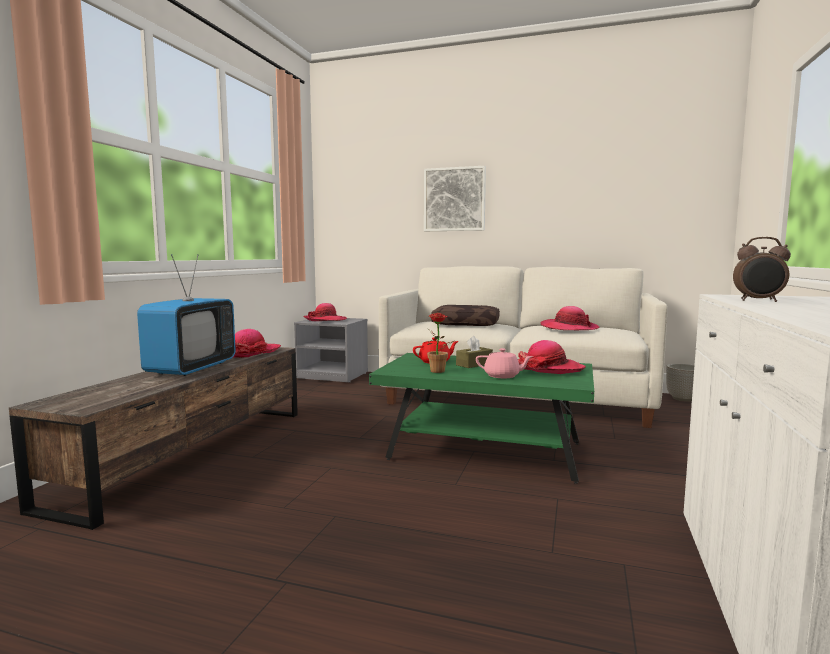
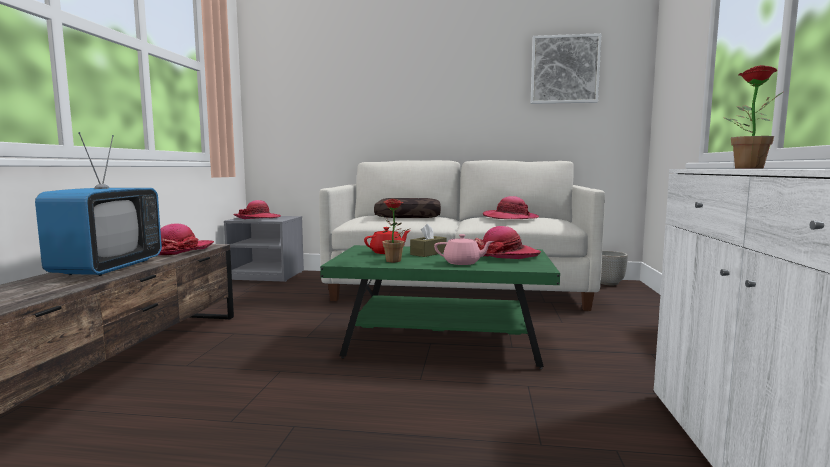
camera: 10 degrees left, 0 degrees up
(454, 199) = (390, 94): picture -> picture (564, 69)
(758, 301) = (745, 168): alarm clock -> potted plant

